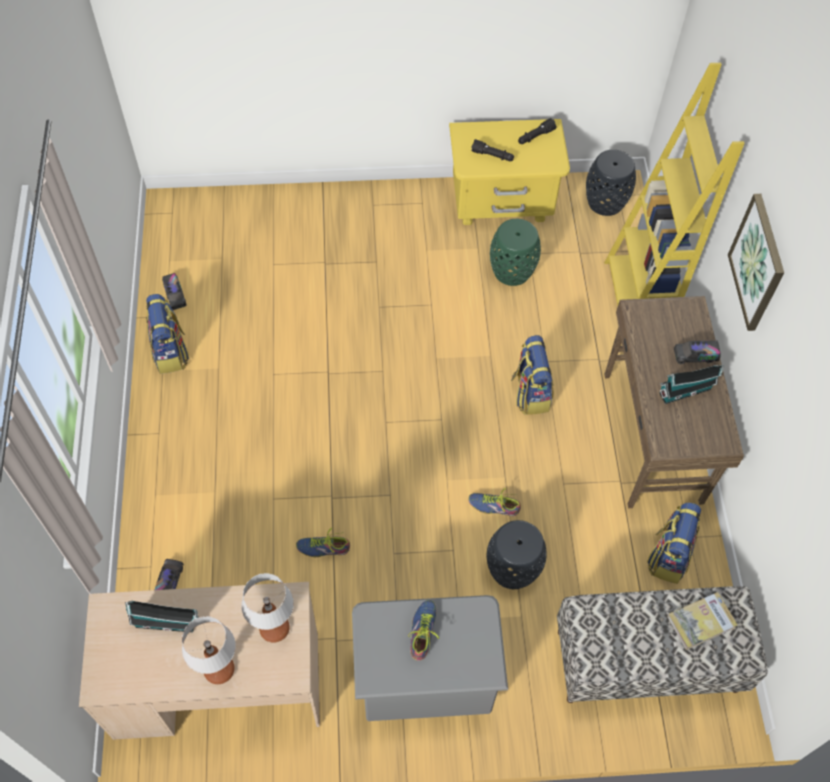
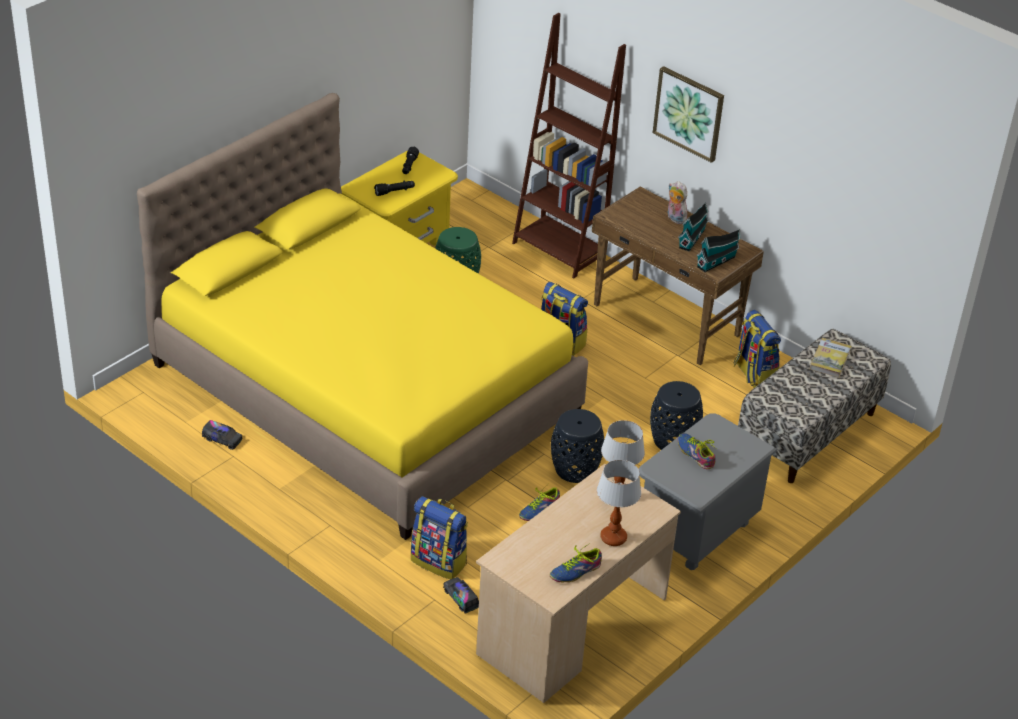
camera: 45 degrees left, 20 degrees down
(168, 623) = (549, 539): toy house -> toy house (717, 261)
(170, 353) = (270, 475): backpack -> backpack (439, 561)
(325, 324) = (365, 389): none -> yellow bed
(494, 506) = (618, 416): shoe -> shoe (576, 571)
(605, 202) = (468, 209): black stool -> black stool (575, 469)
(637, 296) = (558, 250): yellow bookcase -> brown bookcase
(695, 356) = (674, 218): toy truck -> plush toy

